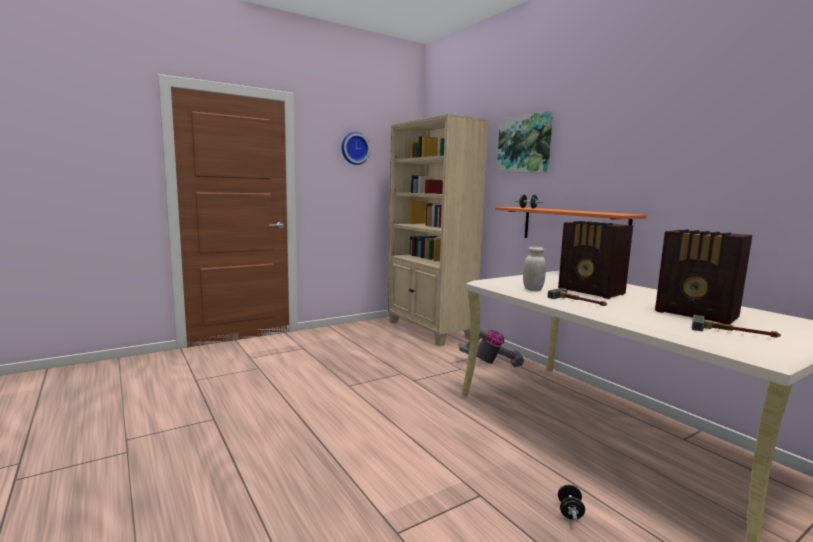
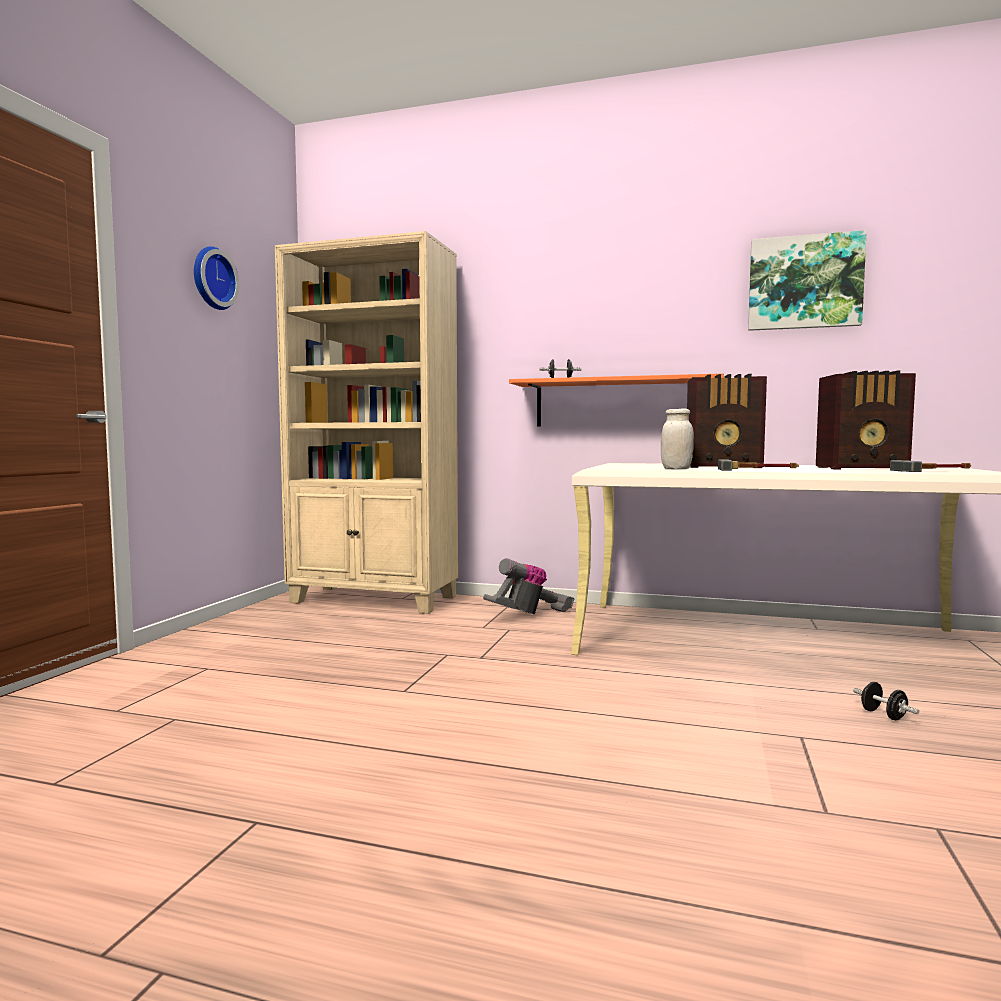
camera: 40 degrees left, 5 degrees down
(525, 144) = (525, 293): picture -> picture (804, 283)

